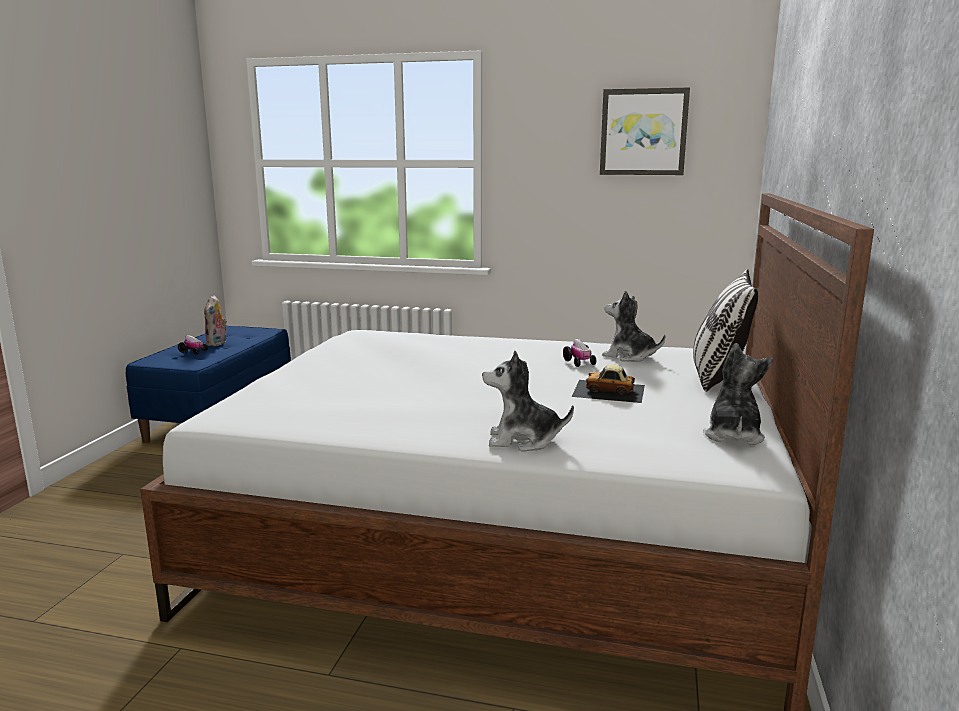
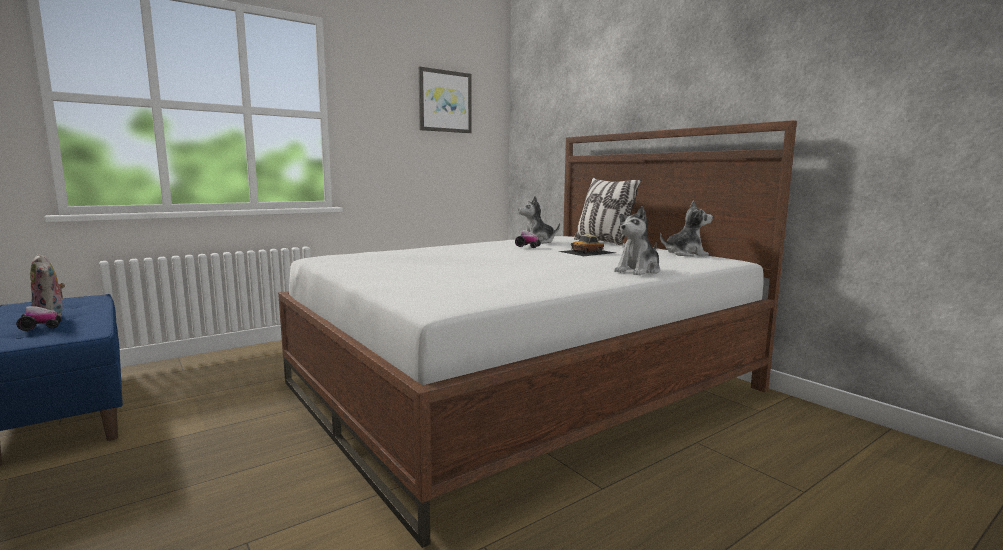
camera: 50 degrees left, 5 degrees down
(732, 435) = (685, 254): plush toy -> plush toy turned 120 degrees clockwise

